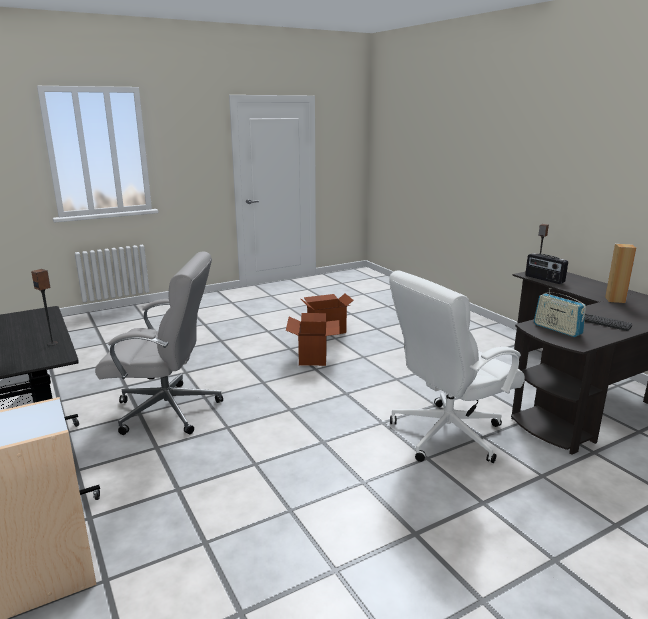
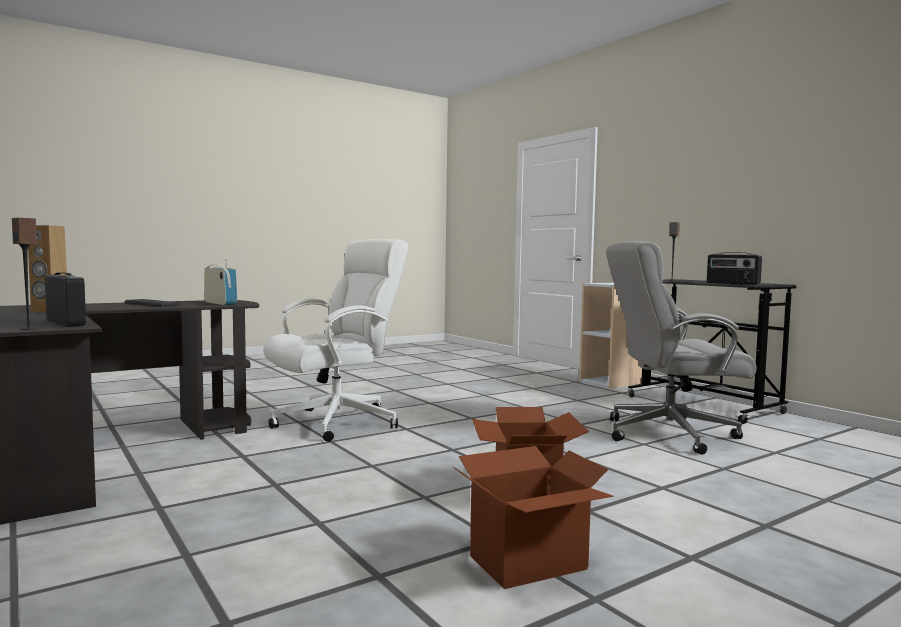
camera: 175 degrees right, 15 degrees down
(40, 319) = (732, 283): none -> radio

